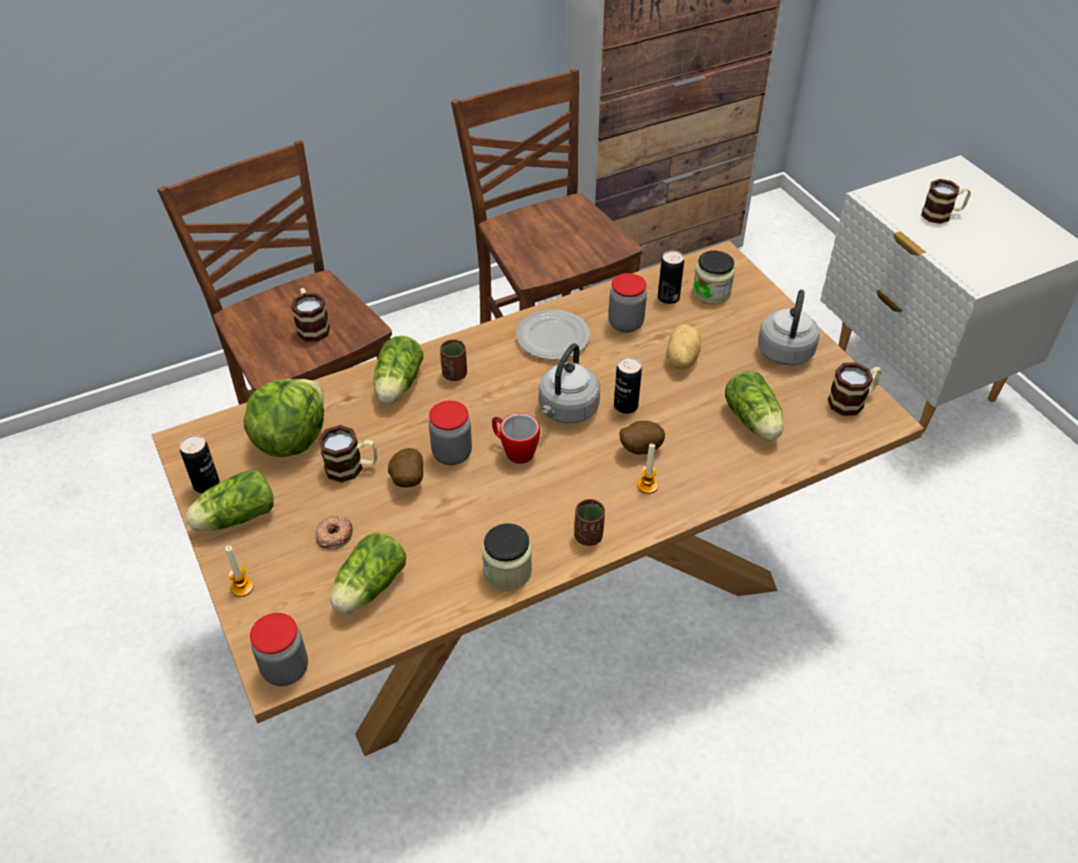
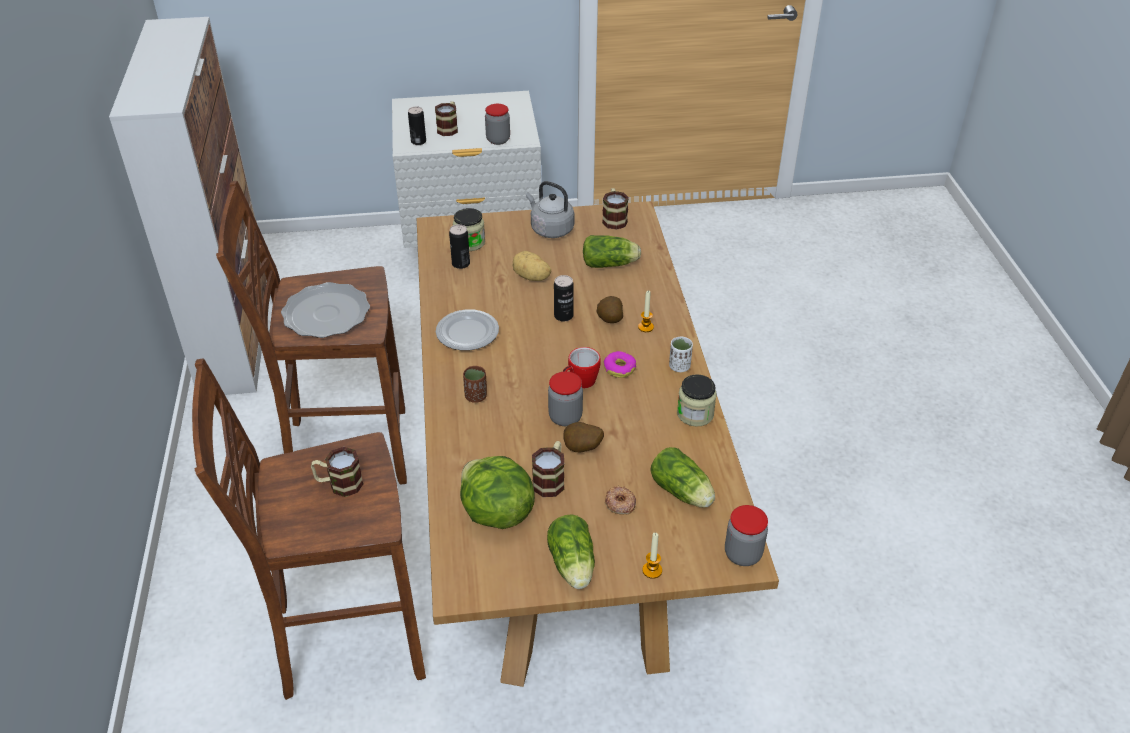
camera: 70 degrees left, 5 degrees down
(206, 484) = (523, 580): can -> can (418, 141)
(397, 386) = (469, 433): lettuce -> none
(542, 238) = (327, 314): none -> plate
(557, 479) = (619, 368): none -> donut
(566, 410) = (552, 346): grey kettle -> none
(588, 536) = (679, 367): brown cup -> white cup
(625, 323) = (475, 292): jar -> jar (498, 140)

